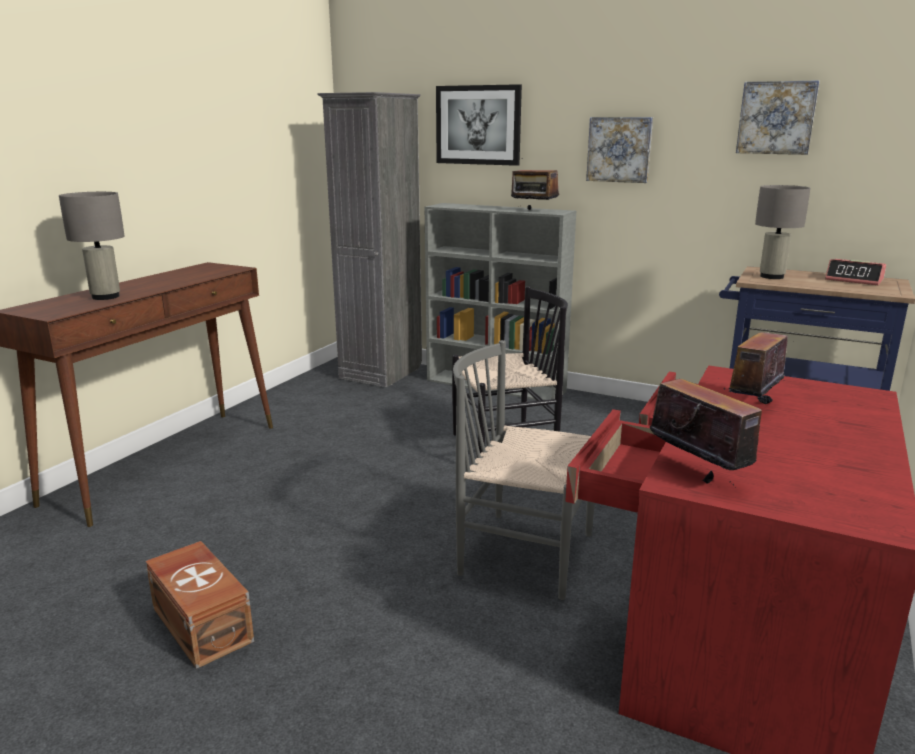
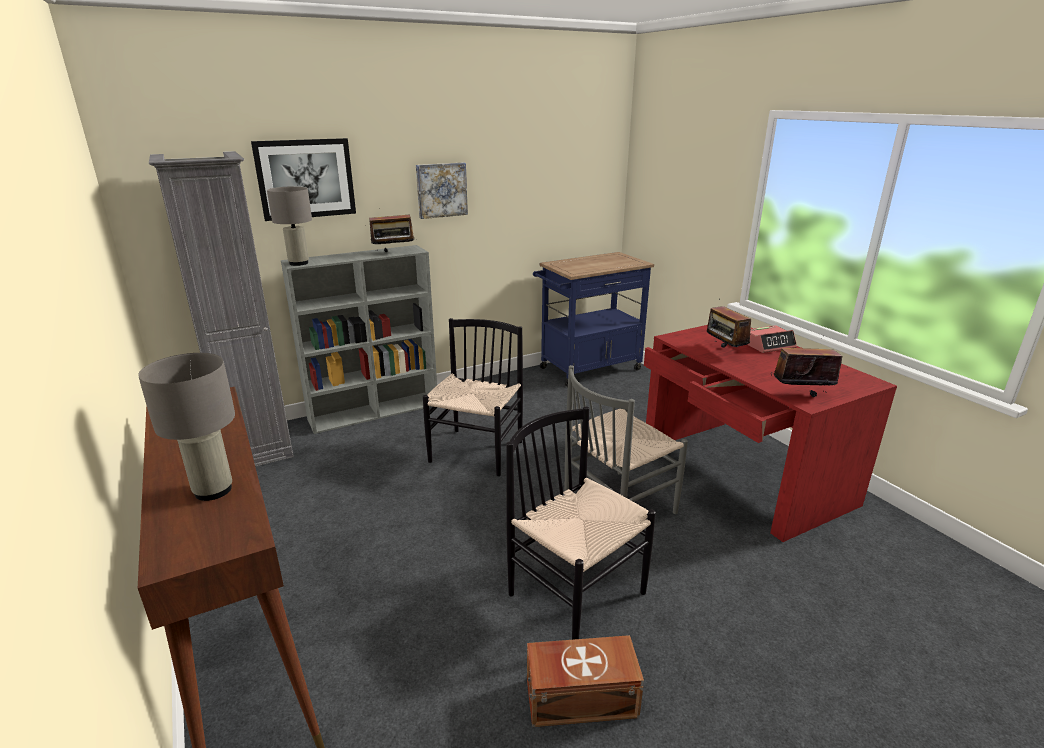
camera: 55 degrees left, 5 degrees up
(346, 572) = (573, 590): none -> black chair
(771, 276) = (572, 267): grey table lamp -> grey table lamp (298, 263)
(776, 118) = (542, 158): picture -> none
(854, 280) = (605, 258): alarm clock -> alarm clock (768, 345)

